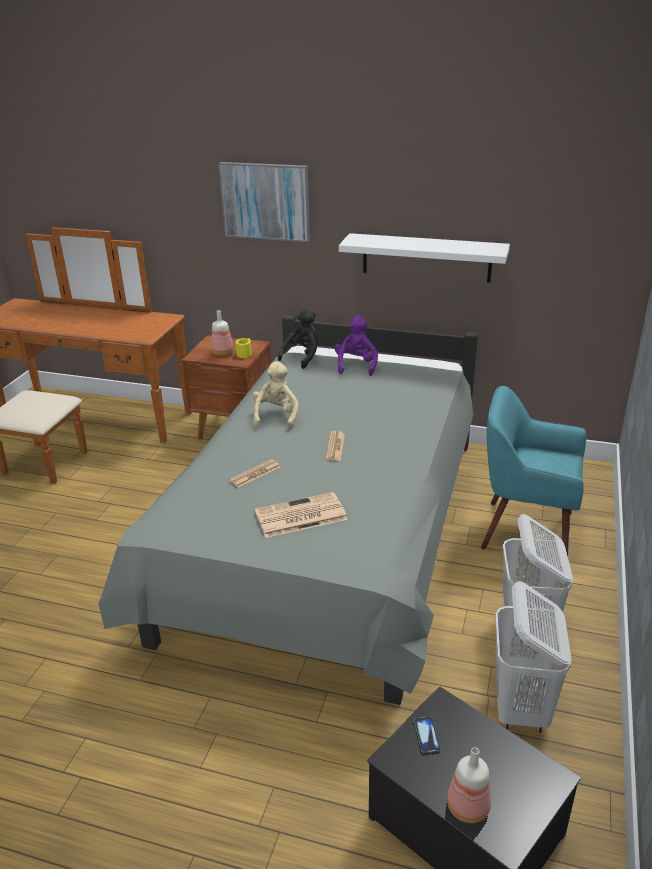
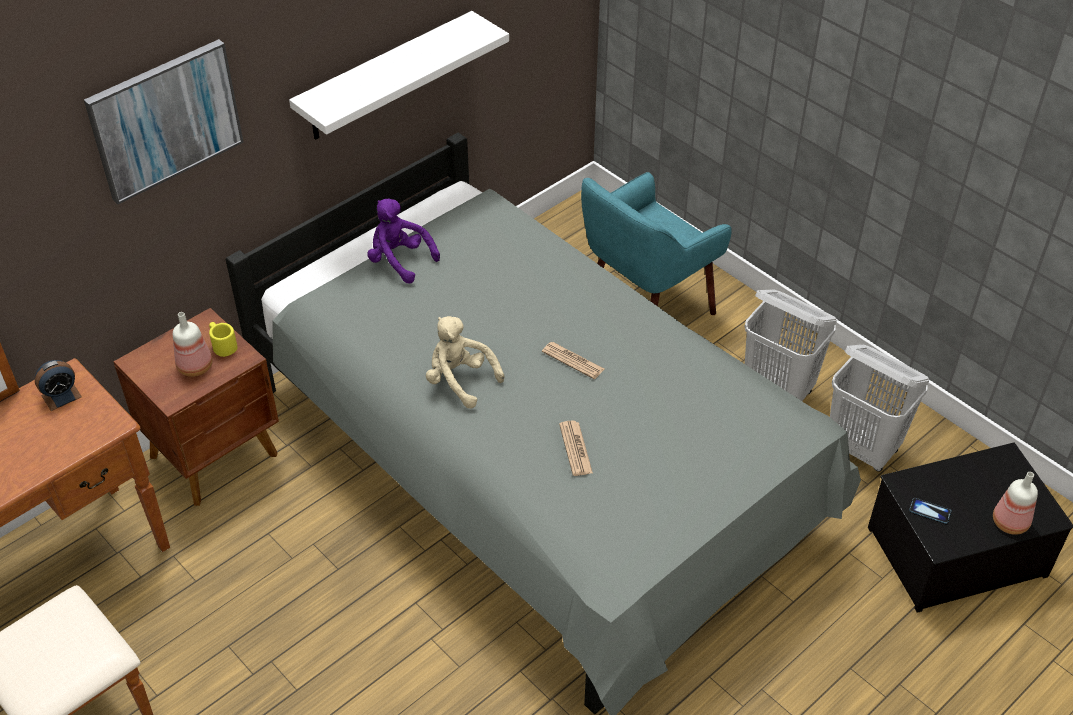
camera: 60 degrees left, 15 degrees up
(155, 321) = (61, 396): none -> alarm clock
(299, 516) = (684, 445): newspaper -> none
(302, 357) = (325, 295): black plush toy -> none

